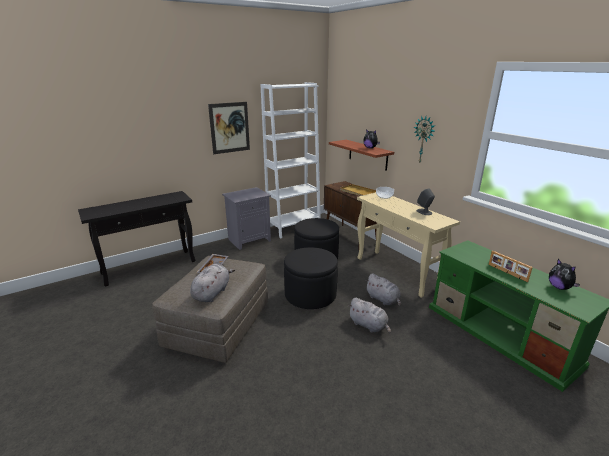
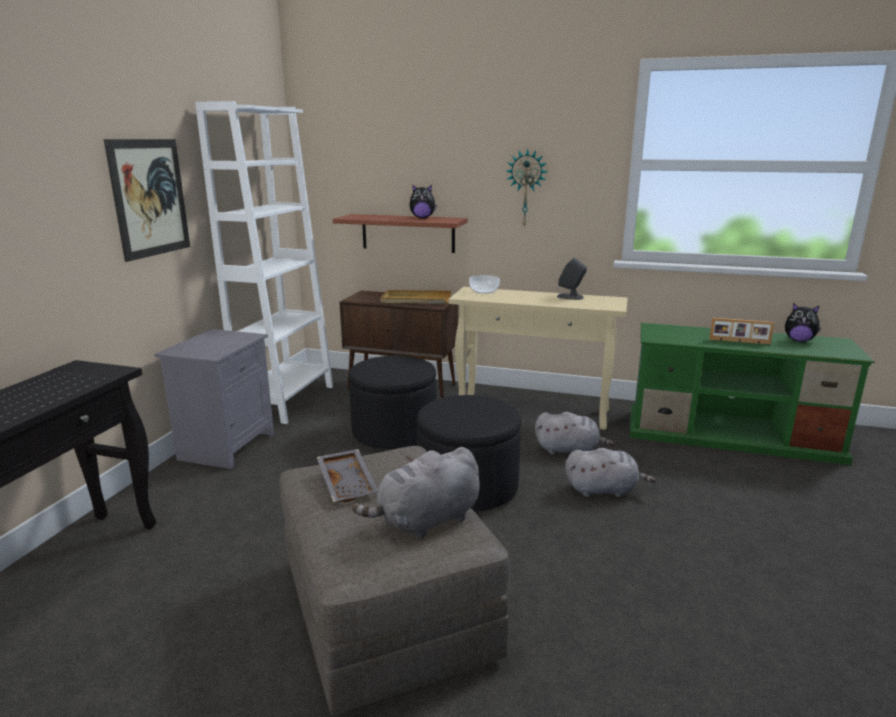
camera: 40 degrees left, 5 degrees down
(212, 293) = (426, 521): grey plush toy -> grey plush toy turned 105 degrees counterclockwise

